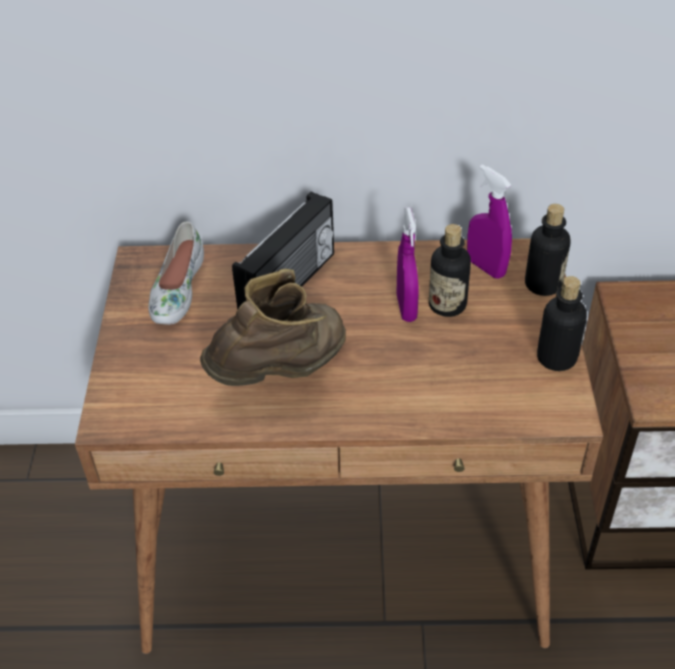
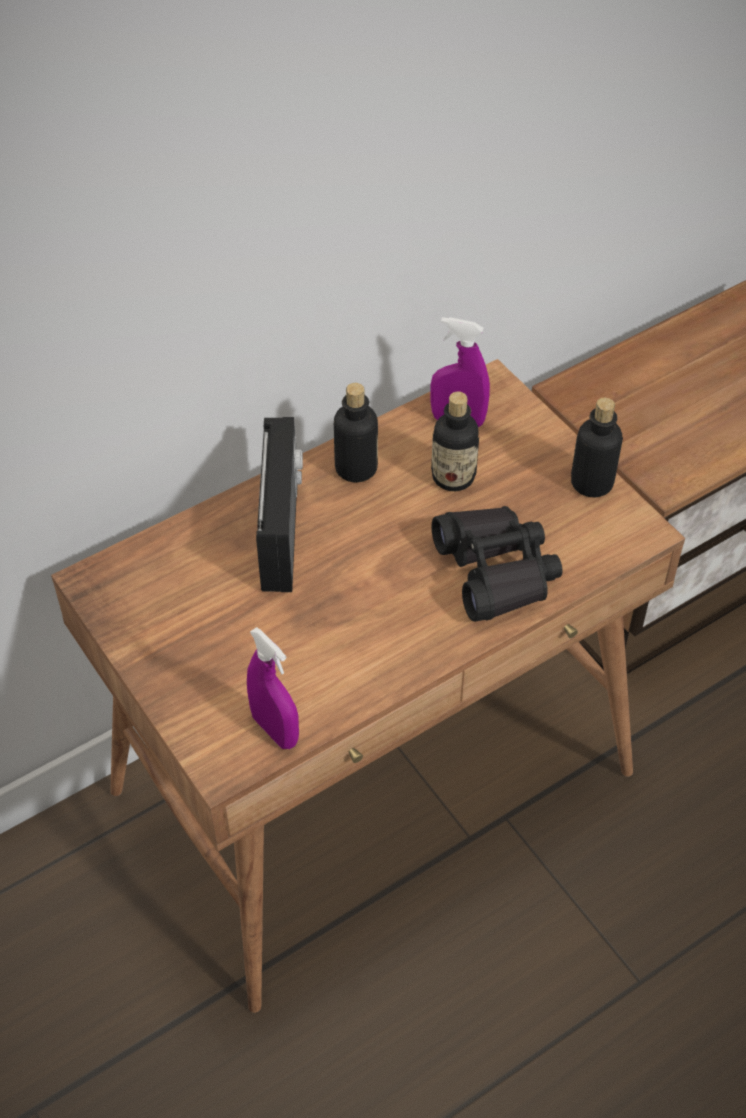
camera: 35 degrees left, 5 degrees up
(176, 288) = (164, 591): white shoe -> none
(282, 372) = (355, 624): brown boot -> none
(406, 308) = (417, 499): purple spray bottle -> purple spray bottle (275, 730)
(421, 386) = (496, 571): none -> black binoculars
(543, 284) = (523, 414): bottle -> bottle (356, 468)

